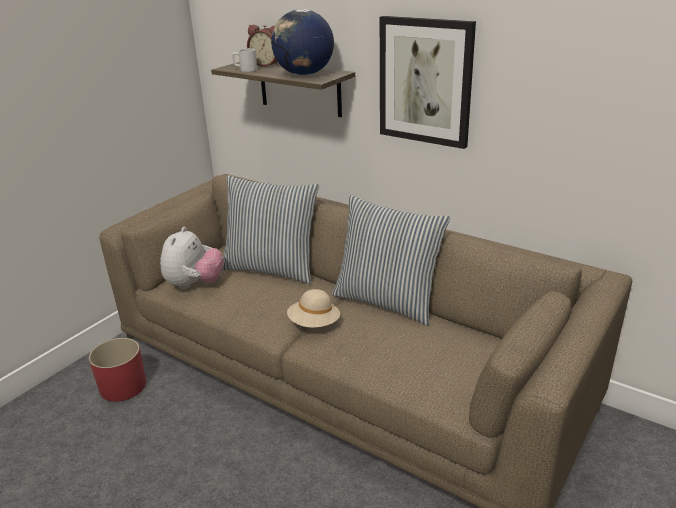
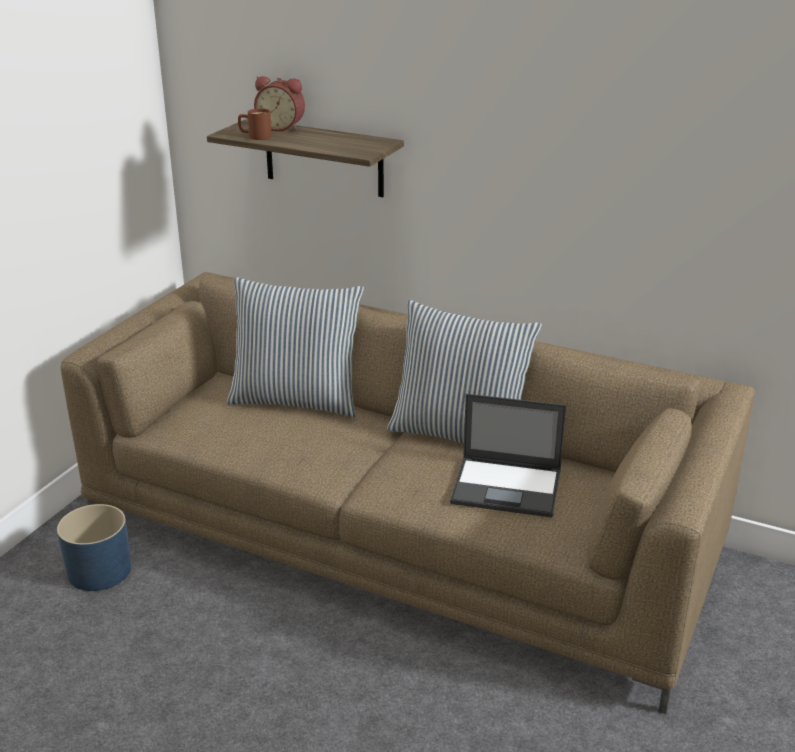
camera: 10 degrees left, 0 degrees up
(122, 386) = (99, 571): red planter -> blue planter
(194, 284) = (198, 426): plush toy -> none
(245, 70) = (255, 137): white mug -> brown mug
(304, 74) = (339, 144): globe -> none
(314, 324) = (374, 466): beige hat -> none
(415, 348) = (508, 487): none -> laptop
(425, 81) = (499, 155): picture -> none

